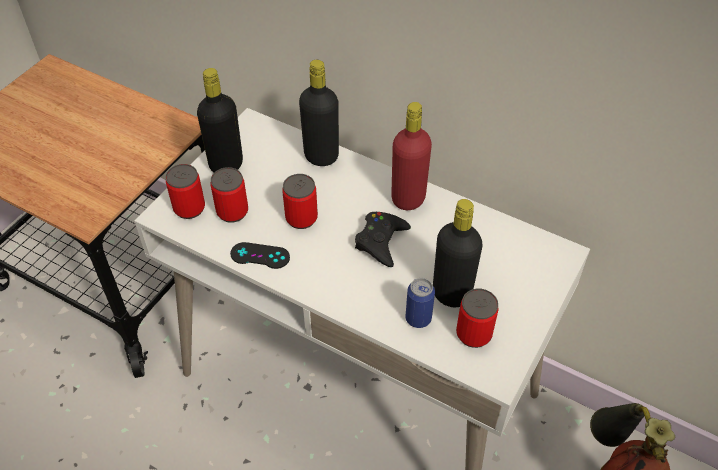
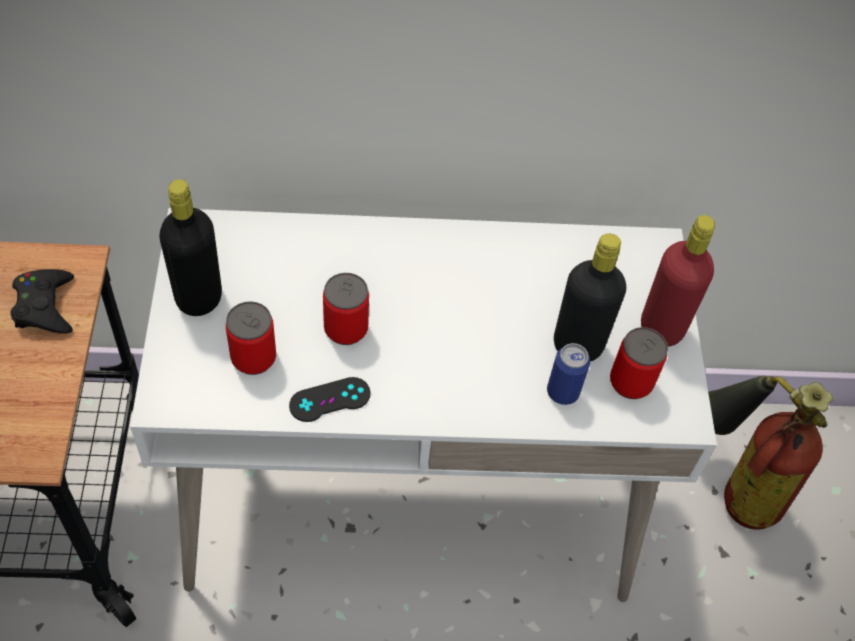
camera: 35 degrees left, 5 degrees up
(189, 208) = (193, 377): can -> none
(321, 156) = (313, 237): black bottle -> none
(381, 241) = (459, 317): black game controller -> black game controller (45, 306)
(408, 198) = (453, 250): red bottle -> red bottle (661, 328)

